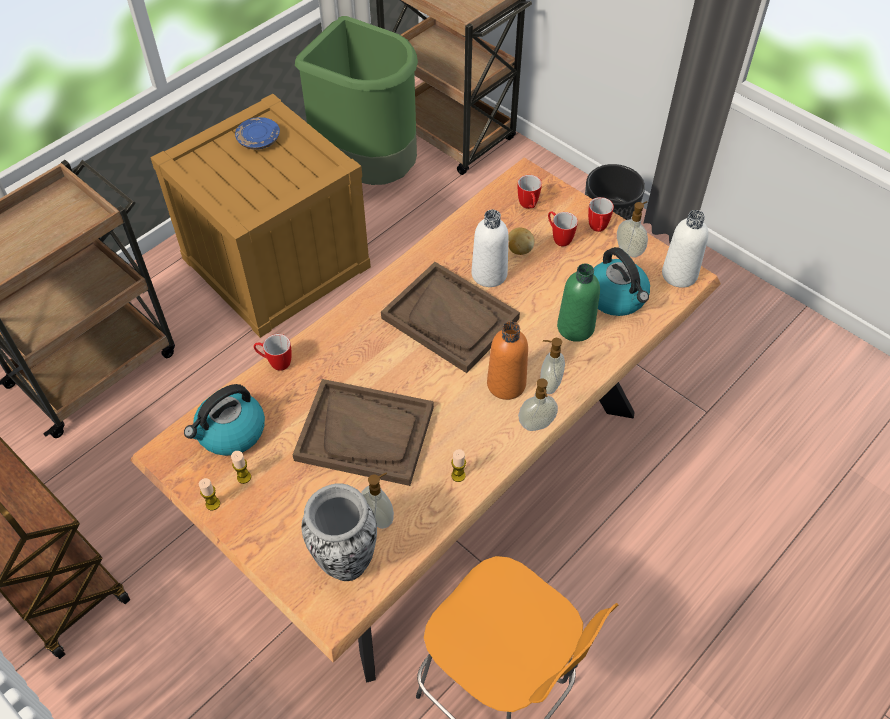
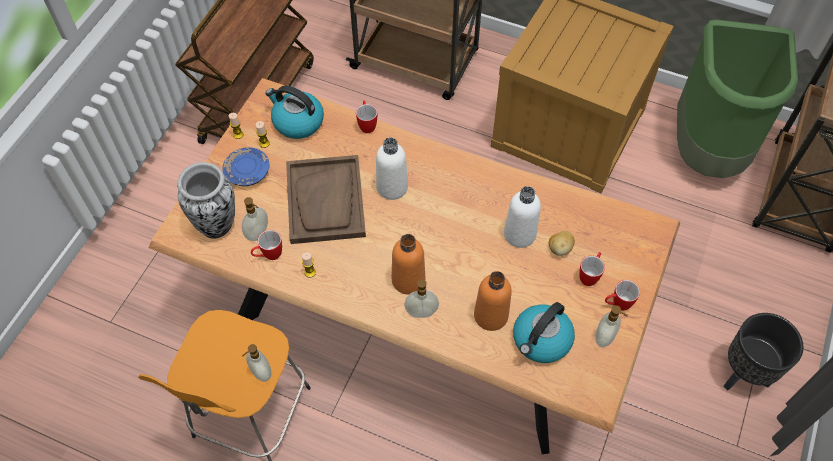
camera: 70 degrees right, 5 degrees up
(259, 140) = (615, 39): blue plate -> blue plate (247, 172)
(450, 318) = (458, 221): brown tray -> none
(529, 206) = (616, 241): mug -> mug (268, 255)
(536, 425) = (376, 313): soap dispenser -> soap dispenser (260, 373)
(575, 327) = (491, 316): green bottle -> orange bottle
(679, 274) = (595, 388): white bottle -> white bottle (392, 187)

